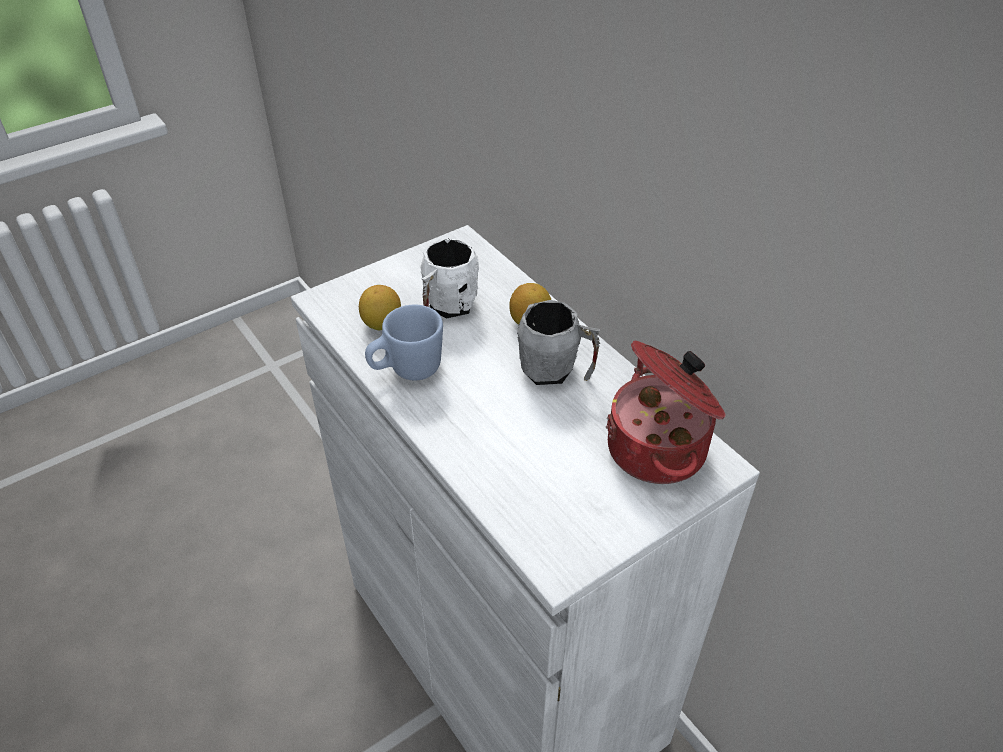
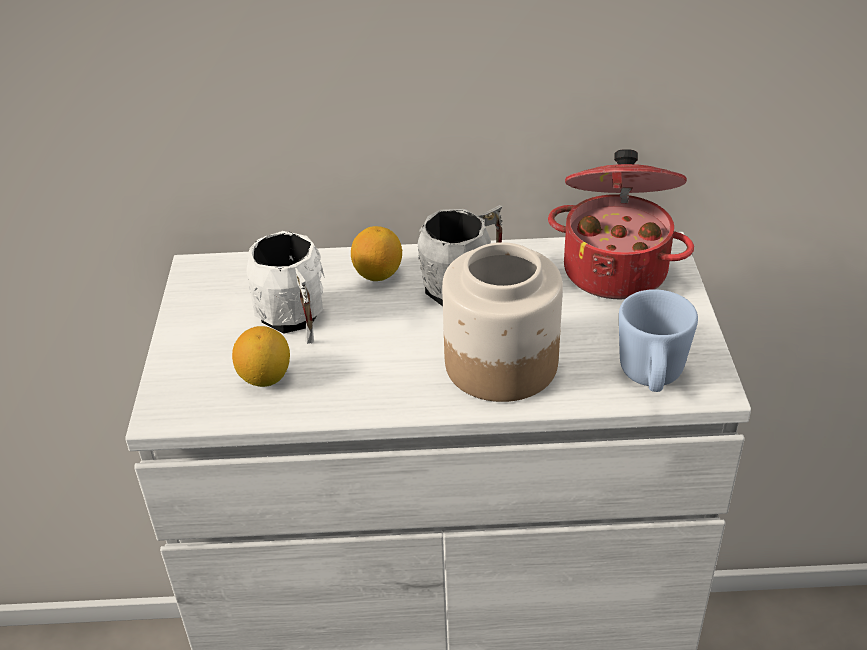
camera: 55 degrees left, 5 degrees down
(407, 370) = (360, 386): blue mug -> blue mug (651, 379)
(484, 429) = (499, 364): none -> jar

